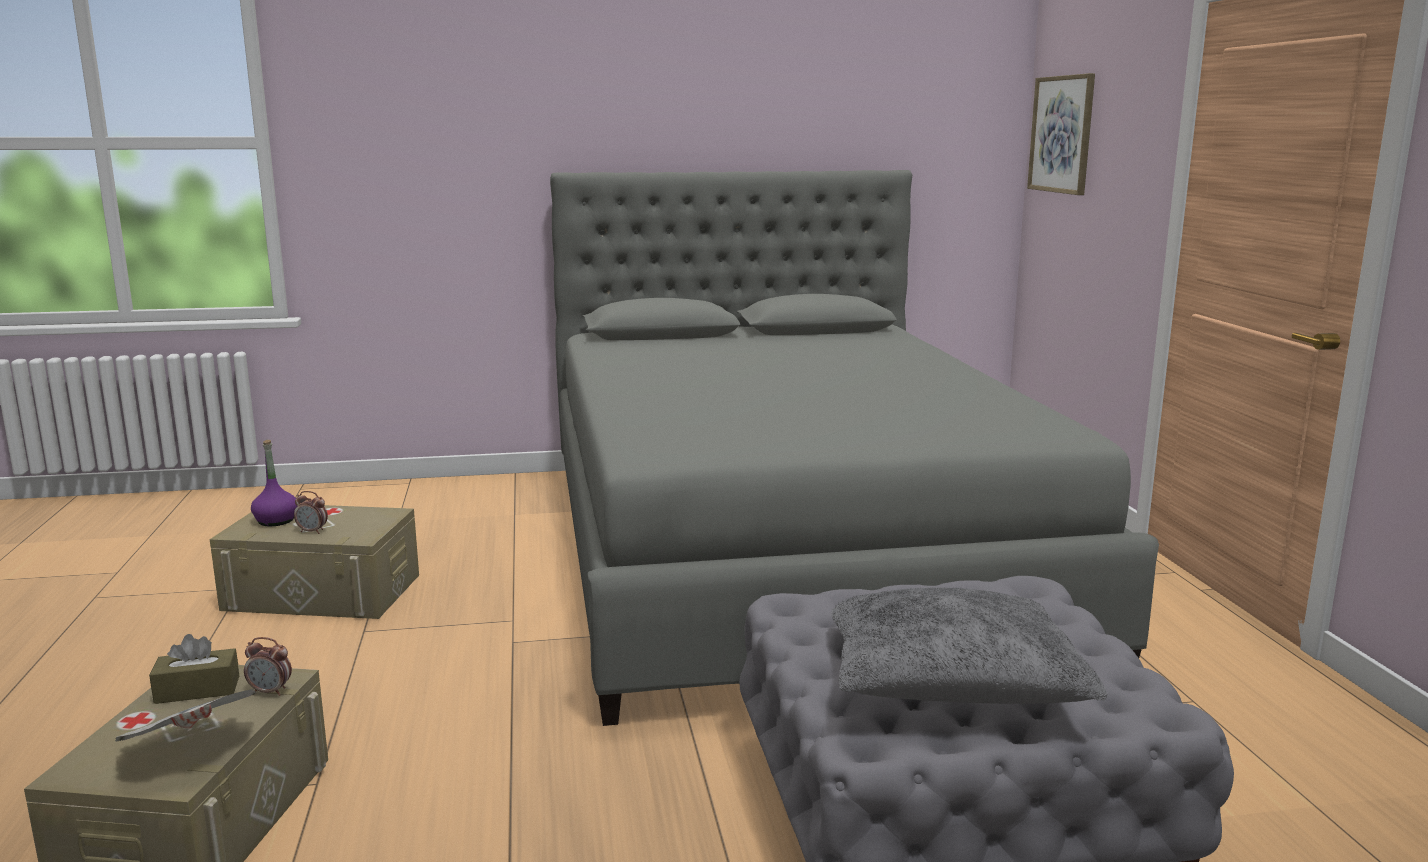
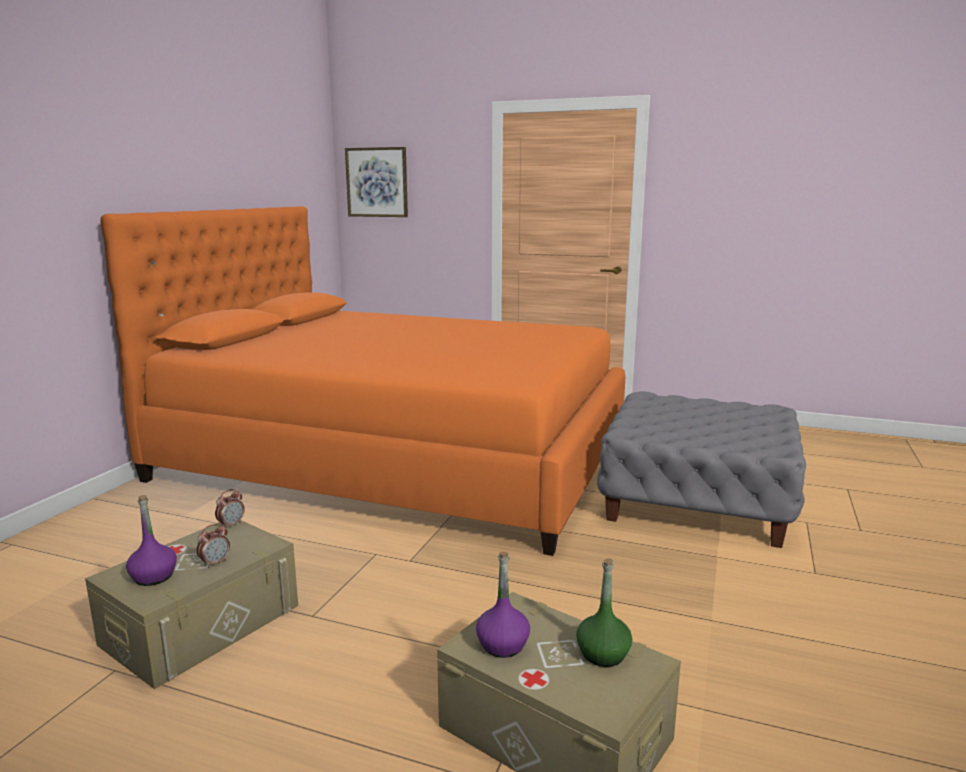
camera: 60 degrees left, 0 degrees up
(190, 748) = (603, 654): newspaper -> green bottle
(197, 690) = (502, 645): brown tissue box -> purple bottle
(270, 691) = (535, 613): alarm clock -> alarm clock (231, 525)
(787, 552) = (397, 457): grey bed -> orange bed
(951, 685) = (730, 428): grey pillow -> none

